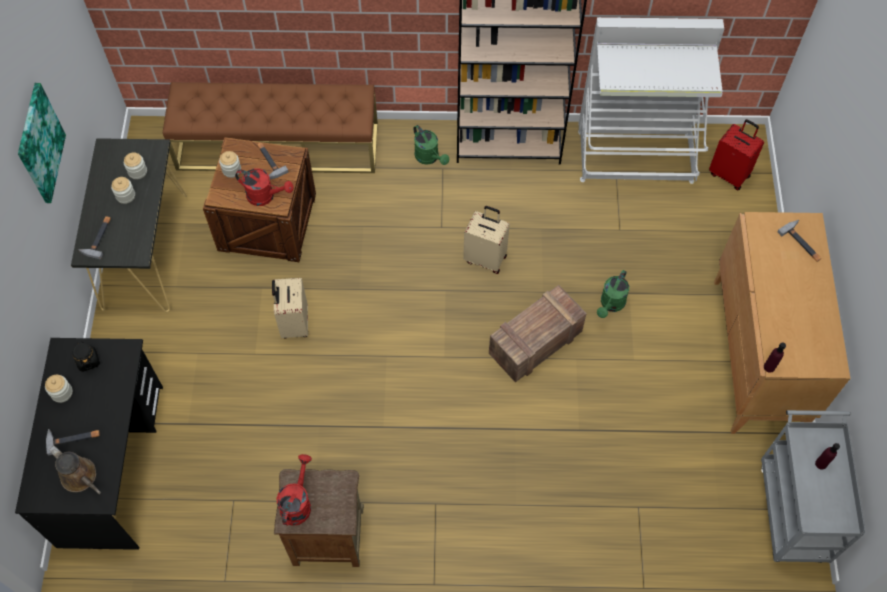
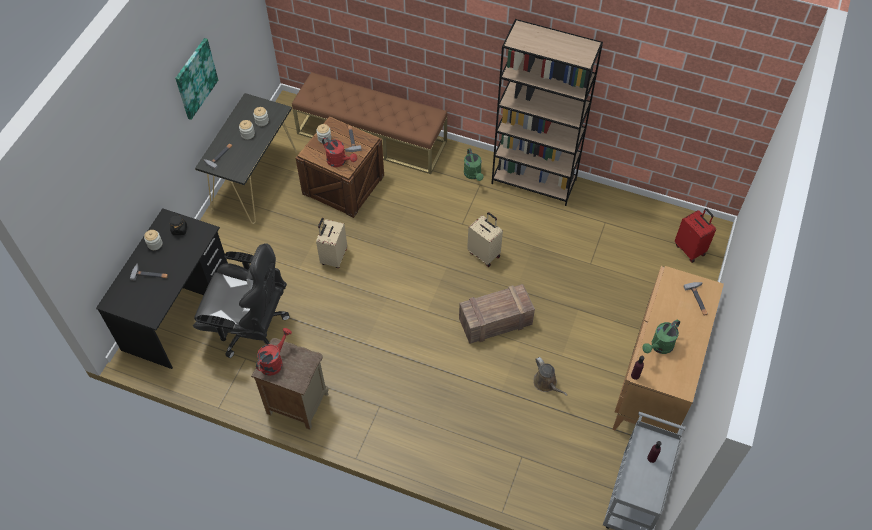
camera: 20 degrees right, 5 degrees down
(81, 477) = (145, 300): brown watering can -> brown watering can (546, 383)
(219, 458) = (247, 328): none -> black office chair
(611, 304) = (561, 313): green watering can -> green watering can (659, 347)
(635, 160) = (623, 219): white shoe rack -> none

